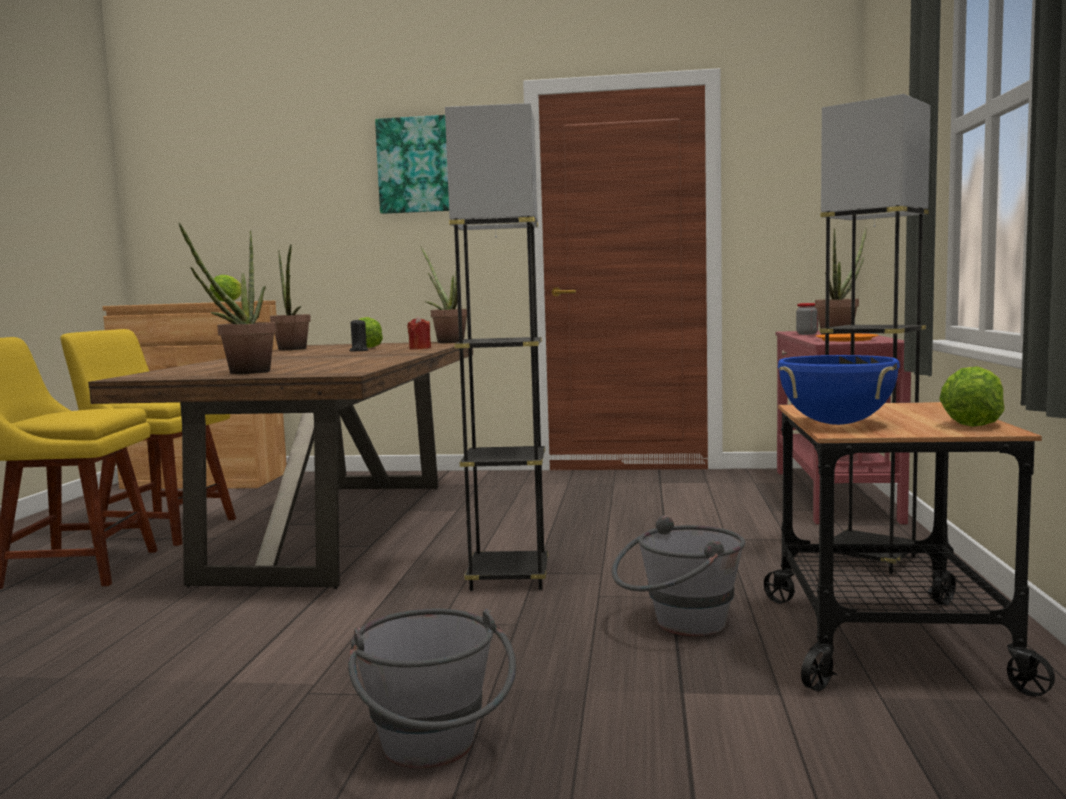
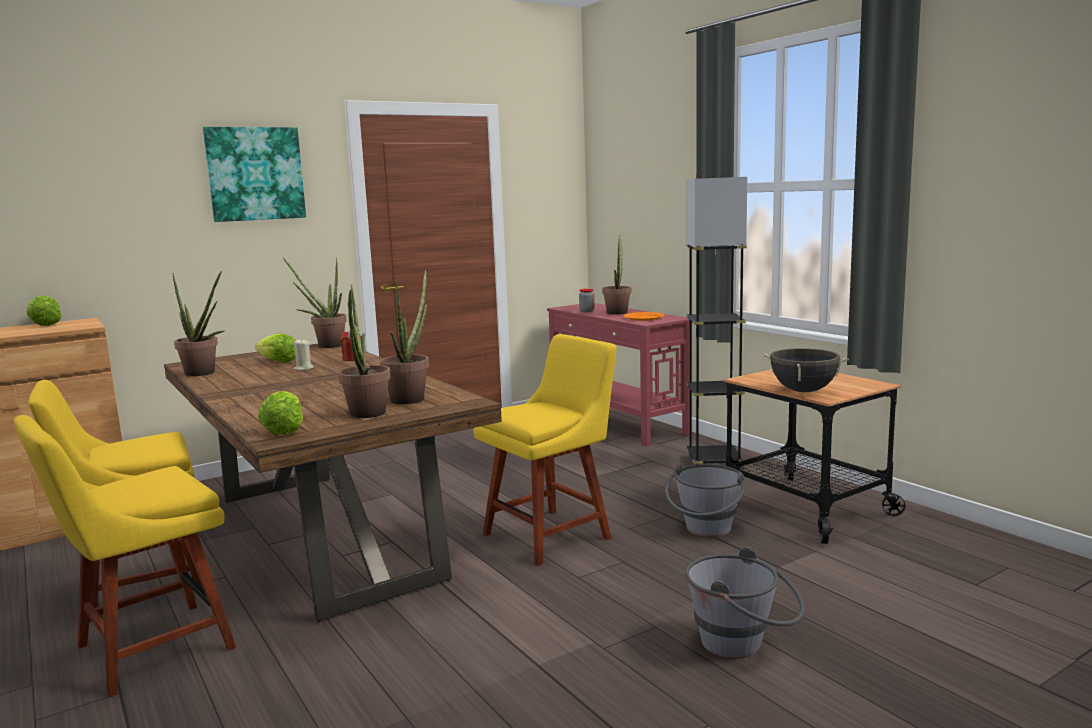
camera: 40 degrees left, 5 degrees up
(324, 368) = (411, 398): none -> potted plant
(359, 351) = (303, 369): black candle -> beige candle
(508, 578) = (551, 534): grey floor lamp -> yellow chair
(836, 423) = (803, 391): blue cooking pot -> black cooking pot
(973, 423) = (855, 381): lettuce -> lettuce (284, 431)

